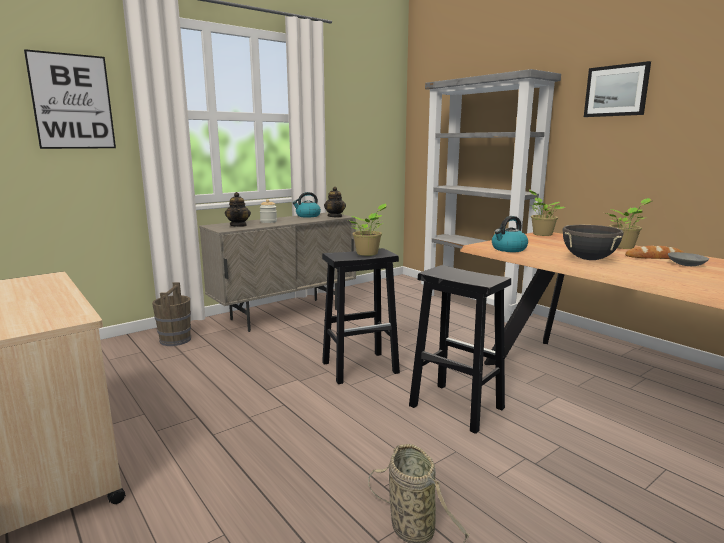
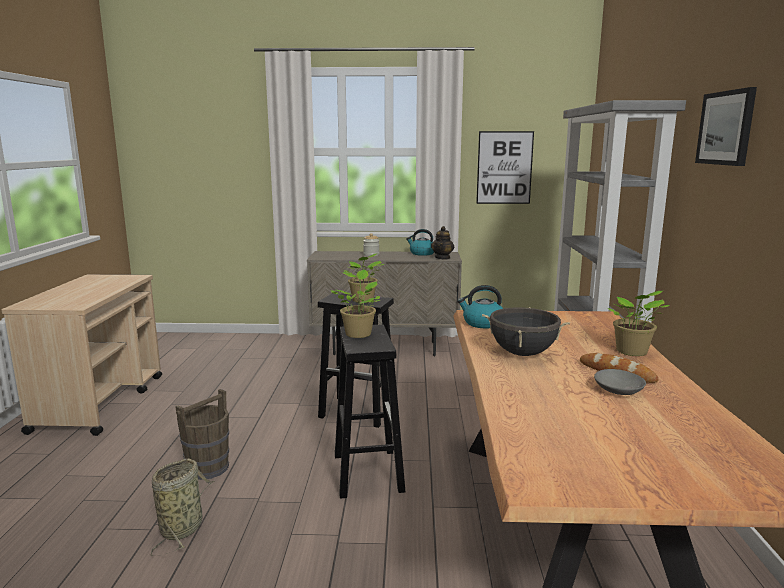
camera: 40 degrees right, 0 degrees up
(72, 102) = (231, 144): picture -> picture (504, 168)
(175, 340) = (278, 346): brown bucket -> brown bucket (208, 468)
(238, 225) = (338, 255): teapot -> none
(541, 234) = (591, 315): potted plant -> potted plant (358, 333)

